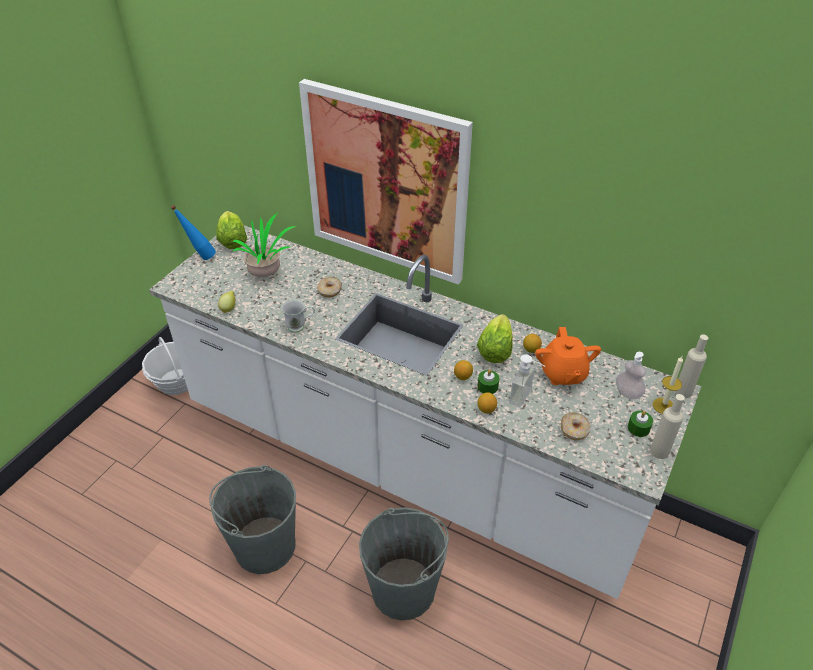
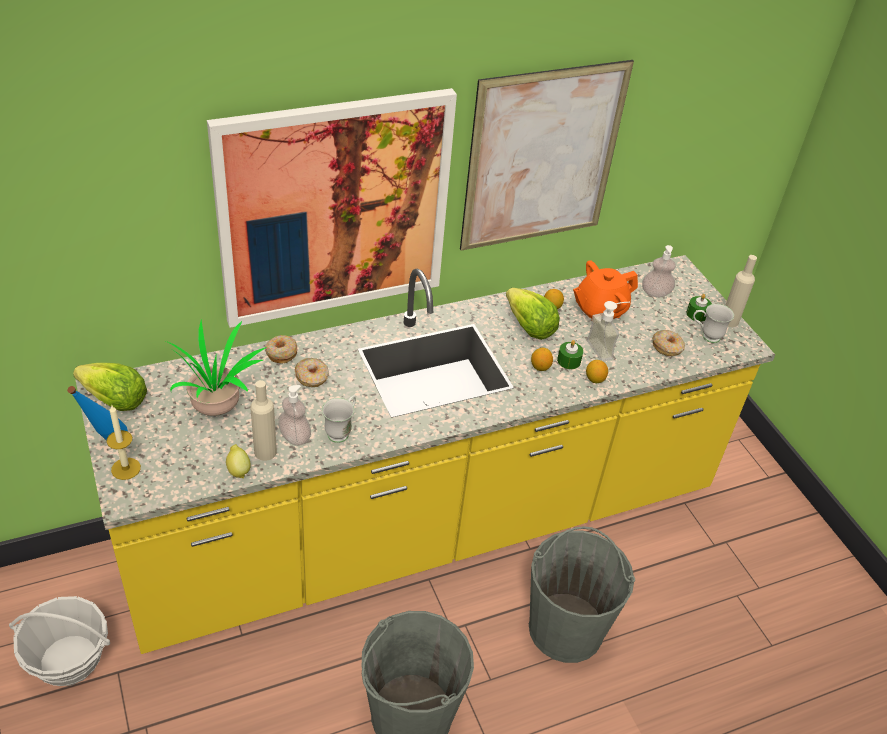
camera: 55 degrees left, 0 degrees up
(275, 313) = (295, 437): none -> soap dispenser
(335, 269) = (281, 353): none -> donut
(406, 462) = (426, 526): white counter -> yellow counter
(553, 218) = (542, 158): none -> picture
(563, 374) = (599, 310): orange teapot -> orange teapot turned 120 degrees clockwise
(619, 446) = (706, 336): none -> white mug
(663, 406) = (687, 286): candle -> candle (126, 468)
(683, 391) = (682, 266): beige bottle -> beige bottle (265, 452)

